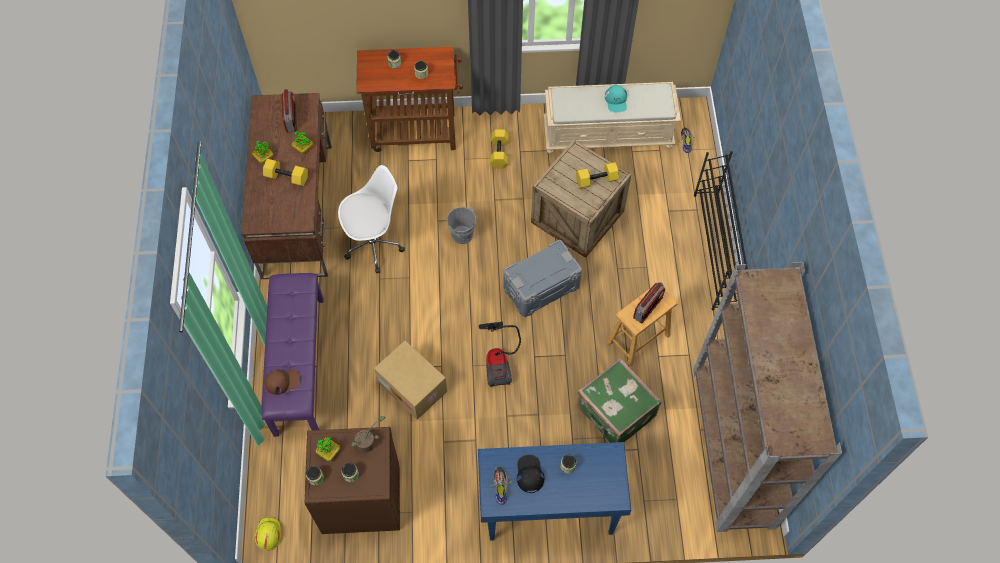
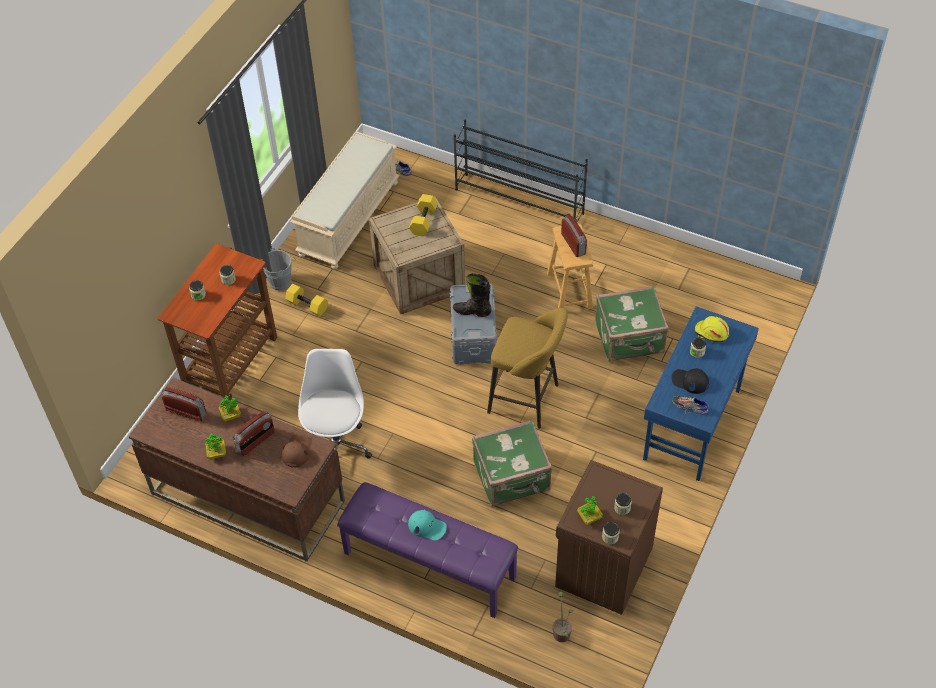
camera: 60 degrees left, 10 degrees down
(268, 534) = (597, 662): yellow hard hat -> yellow hard hat (711, 333)
(282, 381) = (468, 553): brown cap -> brown cap (297, 451)
(287, 177) = (256, 441): yellow dumbbell -> radio
(368, 443) = (598, 482): potted plant -> potted plant (562, 631)
(413, 386) = (512, 477): cardboard box -> green suitcase
(464, 236) = (379, 371): grey bucket -> grey bucket (283, 282)
(499, 360) = (527, 400): vacuum cleaner -> yellow stool
(542, 269) = (472, 311): none -> black boot
(616, 100) = (345, 176): turquoise cap -> turquoise cap (427, 526)
(733, 446) = (705, 274): brown bookcase -> none

